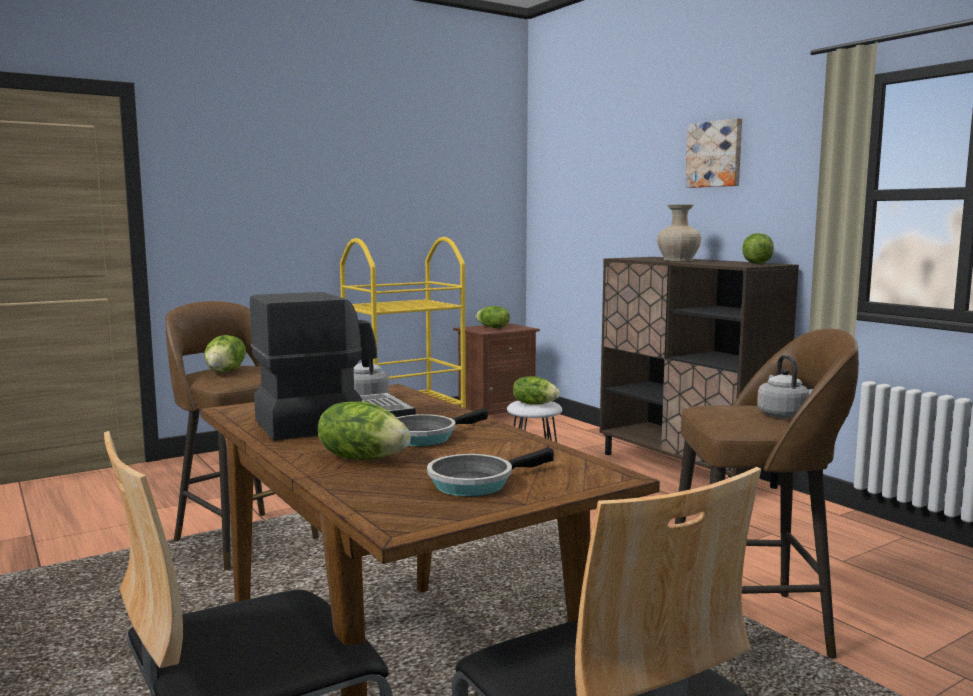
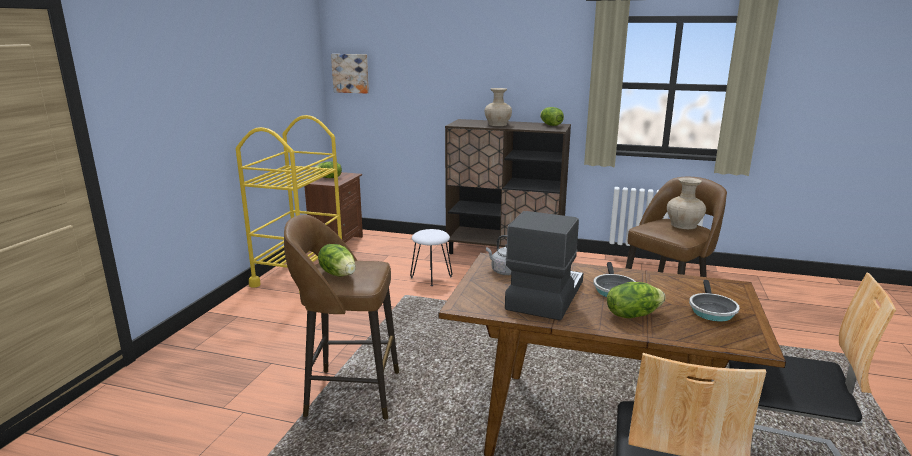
camera: 40 degrees left, 10 degrees up
(534, 404) = (433, 234): lettuce -> none
(715, 154) = (507, 53): picture -> picture (351, 73)
(780, 414) = (683, 225): grey kettle -> beige vase

